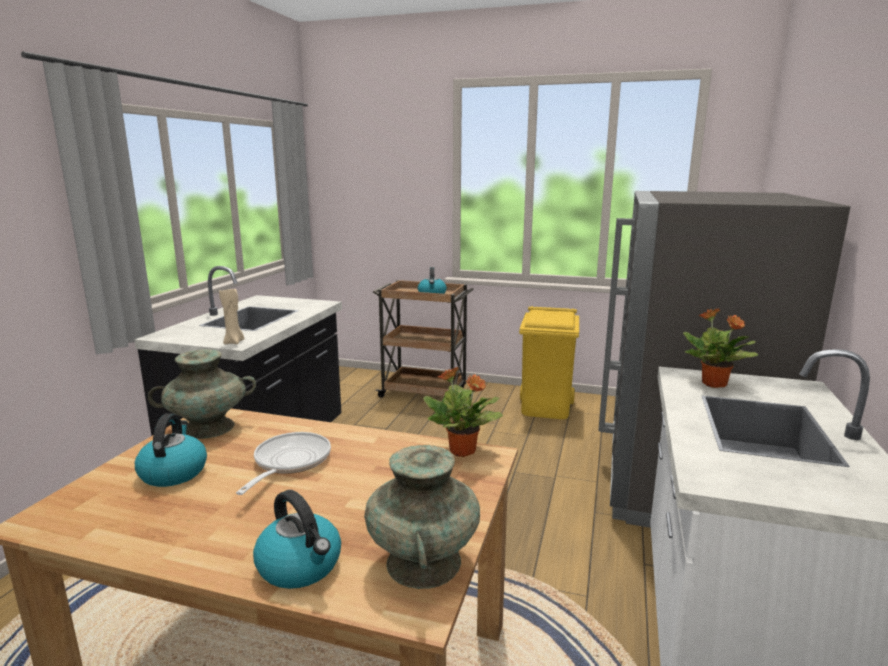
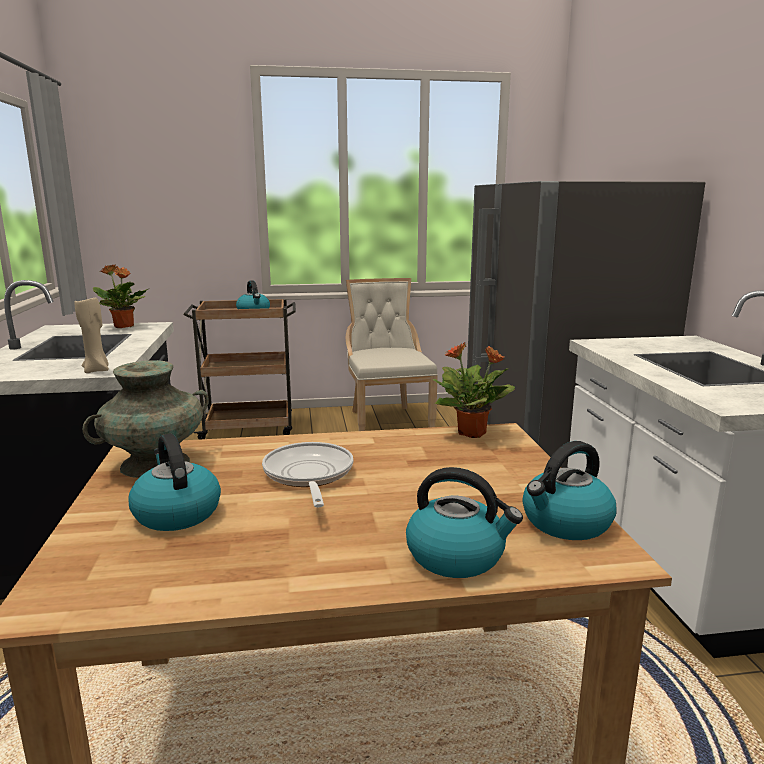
camera: 25 degrees left, 0 degrees up
(423, 563) = (565, 523): turquoise vase -> kettle
(546, 408) = (387, 421): yellow trash can -> beige chair
(714, 384) = (630, 346): potted plant -> potted plant (124, 326)

